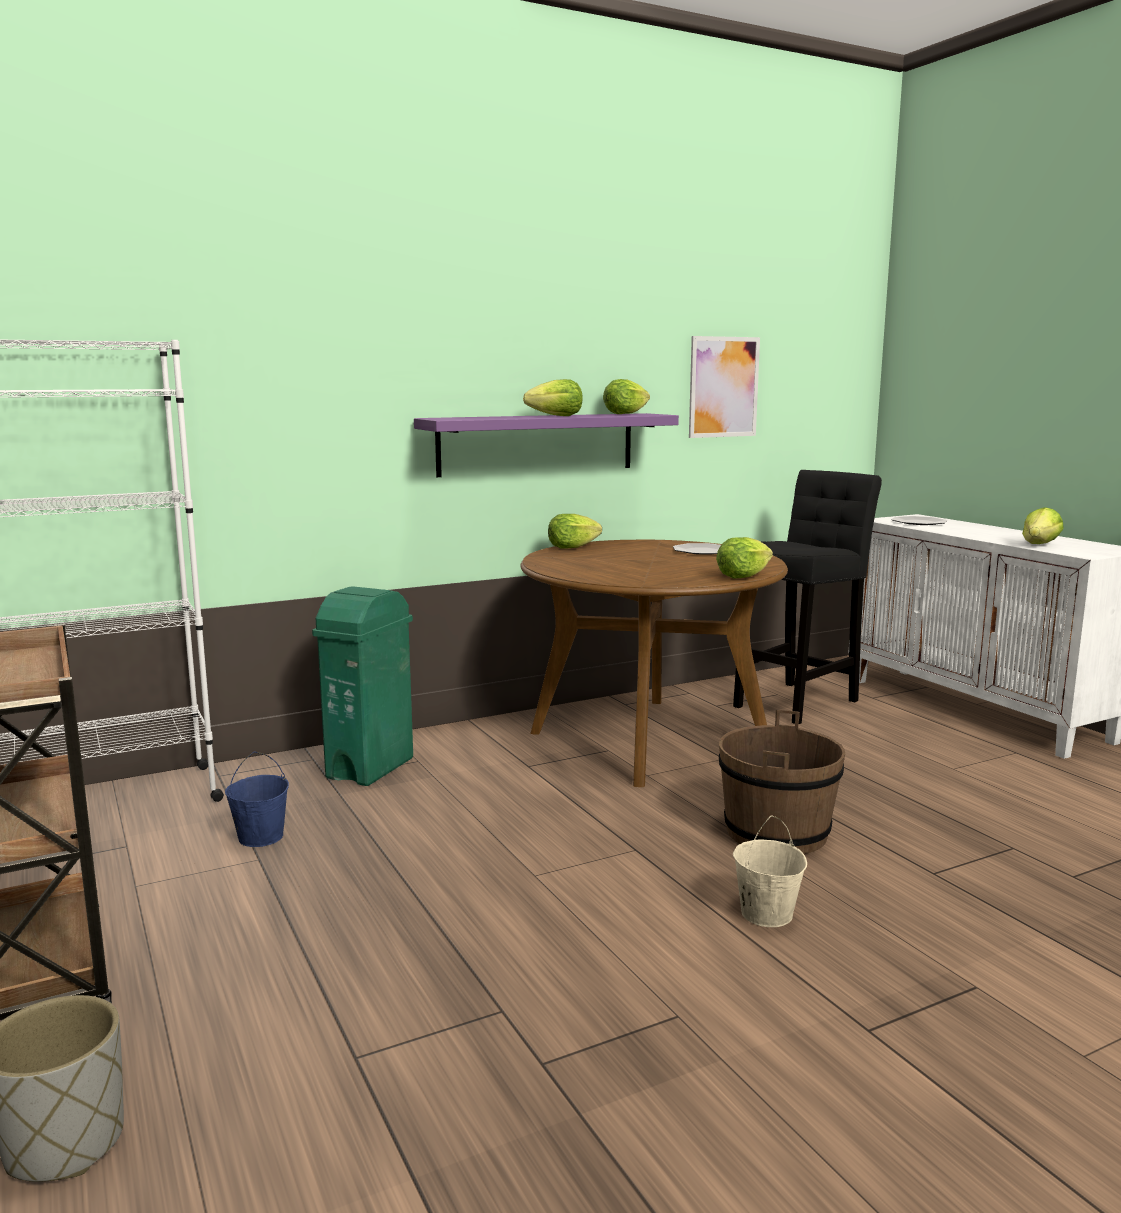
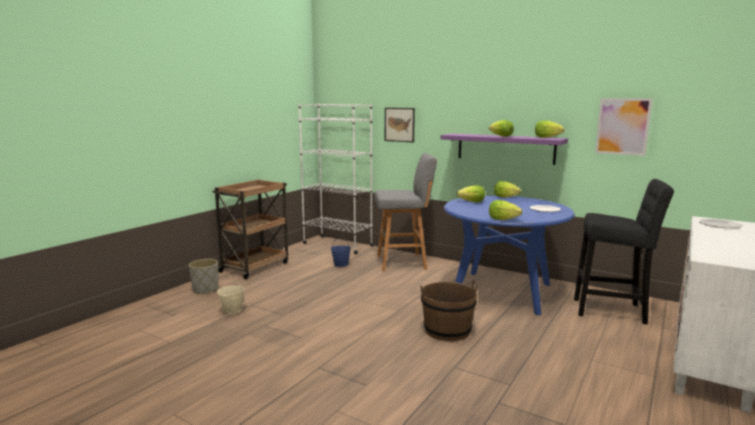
camera: 60 degrees right, 0 degrees up
(261, 403) = (399, 124): none -> picture
(371, 768) = (403, 262): green trash can -> grey stool
(649, 739) = (502, 292): brown dining table -> blue dining table
(765, 914) = (377, 339): beige bucket -> beige bucket (232, 310)
(1039, 545) = (713, 249): lettuce -> lettuce (472, 202)

